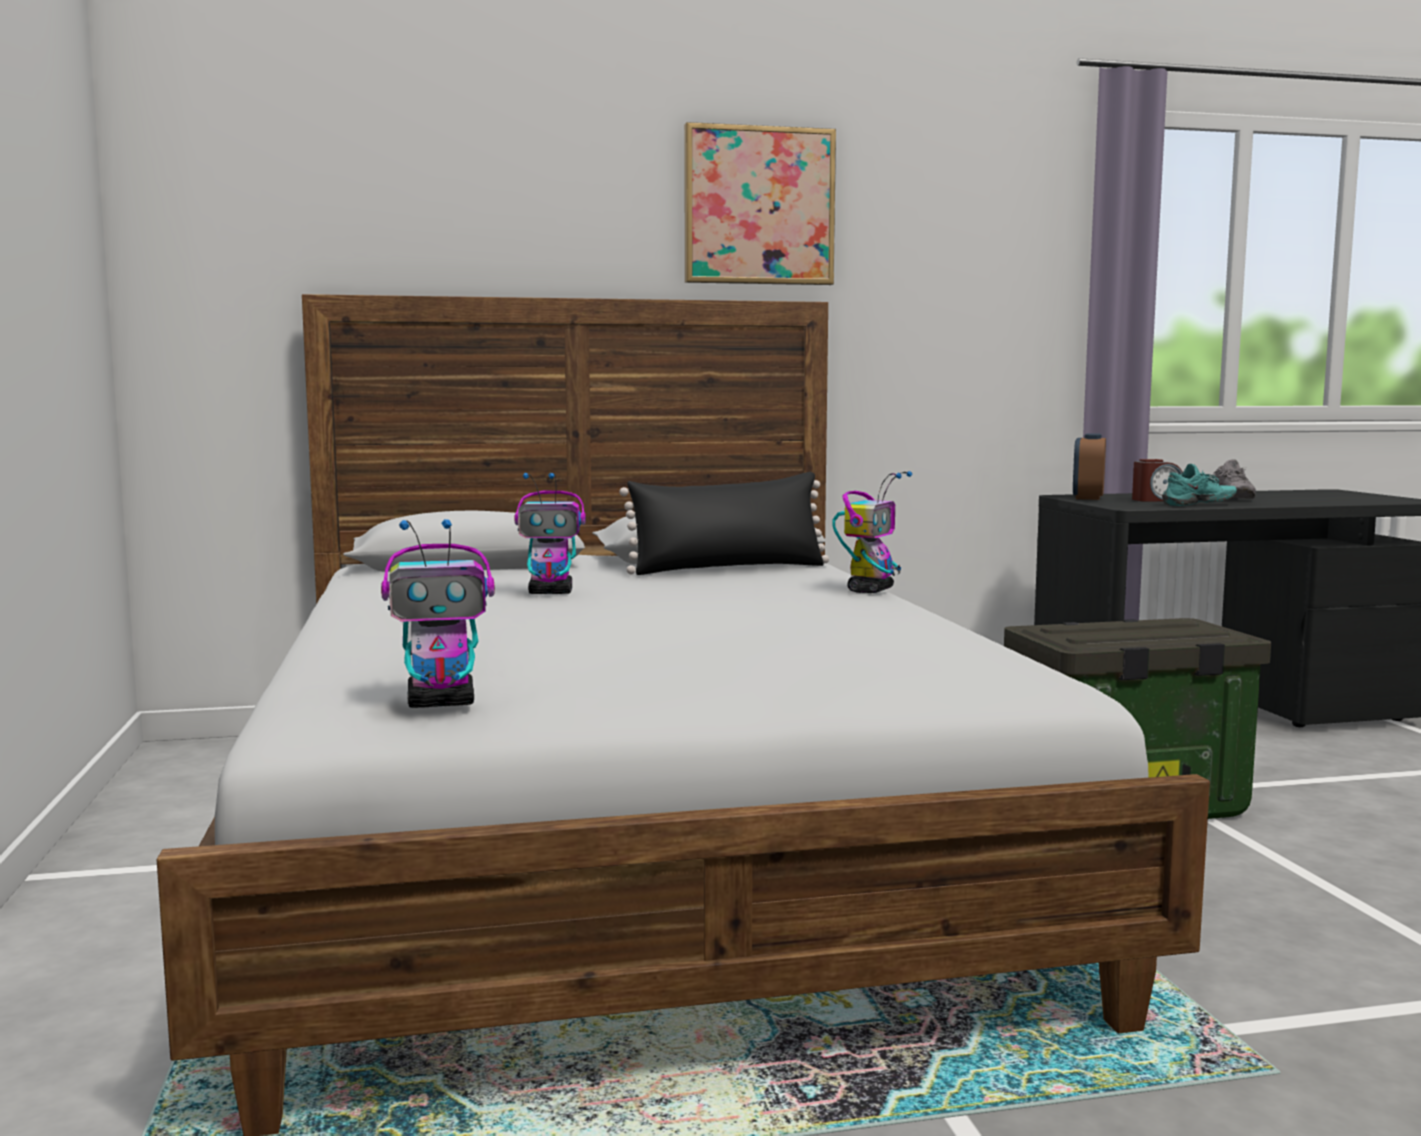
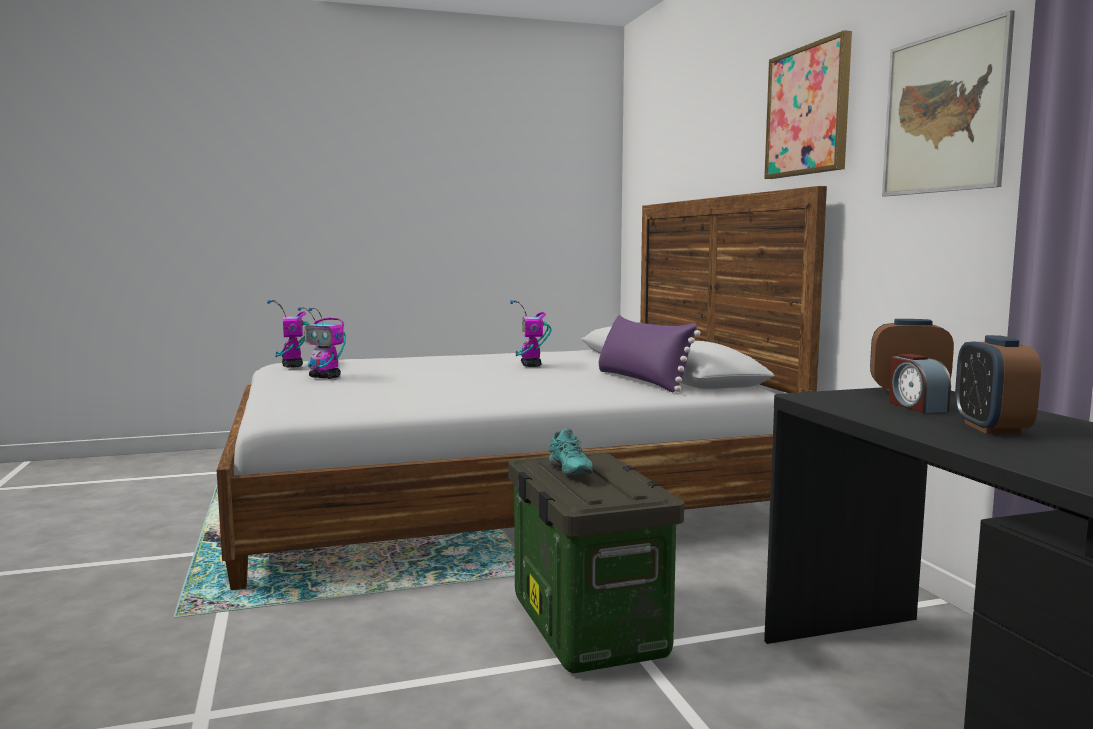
camera: 85 degrees right, 0 degrees up
(728, 568) = (641, 381): black pillow -> purple pillow
(870, 590) = (562, 398): toy robot -> toy robot (325, 377)
(965, 247) = (943, 113): none -> picture
(1200, 505) = (870, 414): turquoise shoe -> turquoise shoe (567, 472)
(1230, 499) = (991, 428): grey shoe -> alarm clock

